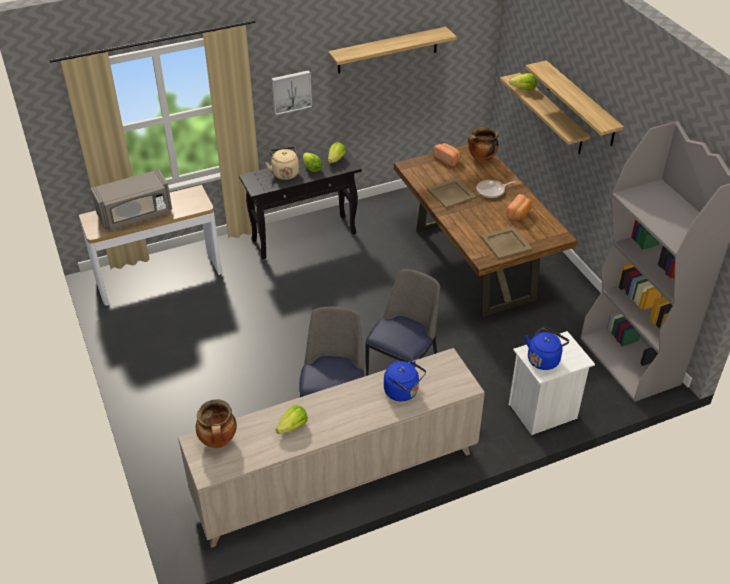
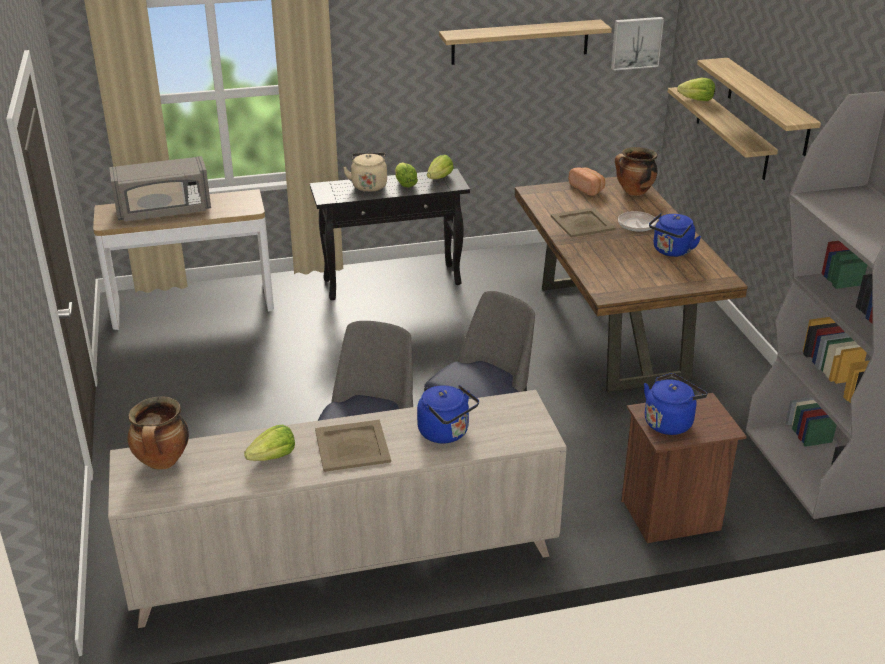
camera: 10 degrees right, 10 degrees down
(291, 91) = (387, 81): picture -> picture (635, 42)
(506, 243) = (644, 280): beige tray -> beige tray (353, 445)
(519, 214) = (671, 251): bread -> blue kettle
(543, 412) = (672, 516): white nightstand -> brown nightstand

